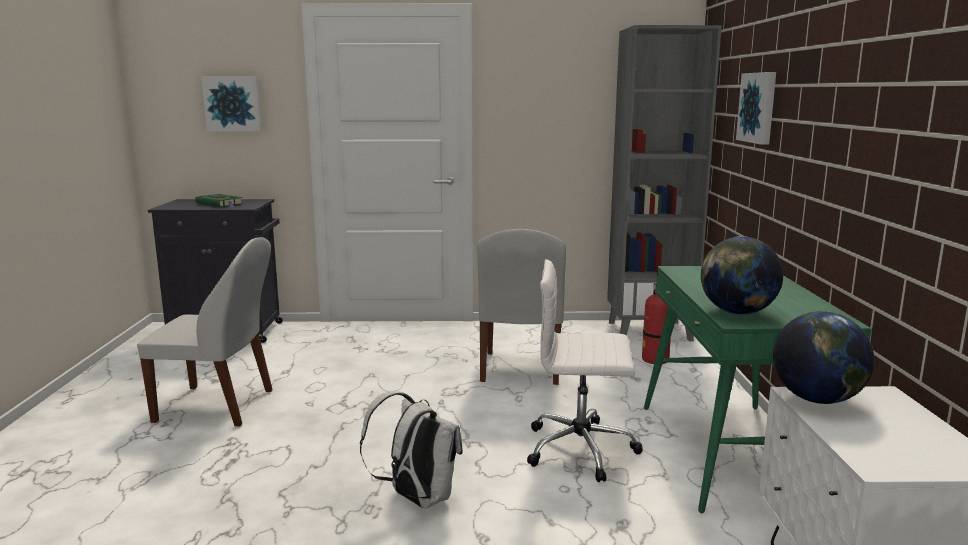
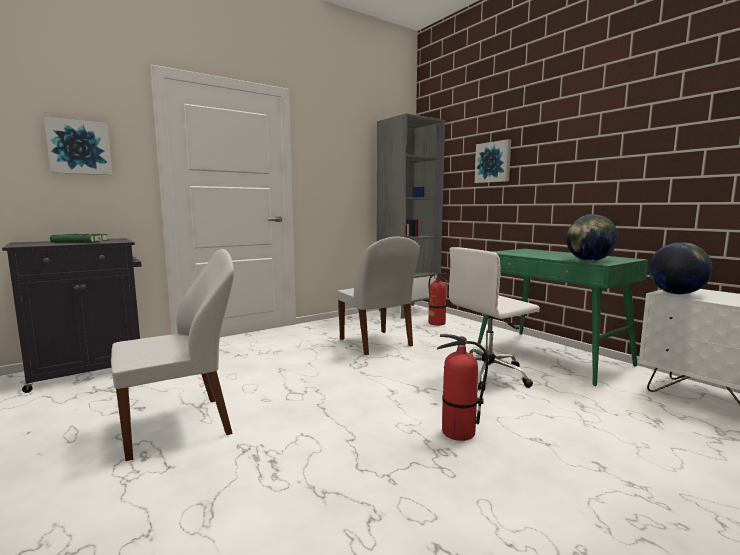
camera: 35 degrees left, 5 degrees down
(416, 498) = (458, 433): white backpack -> fire extinguisher

